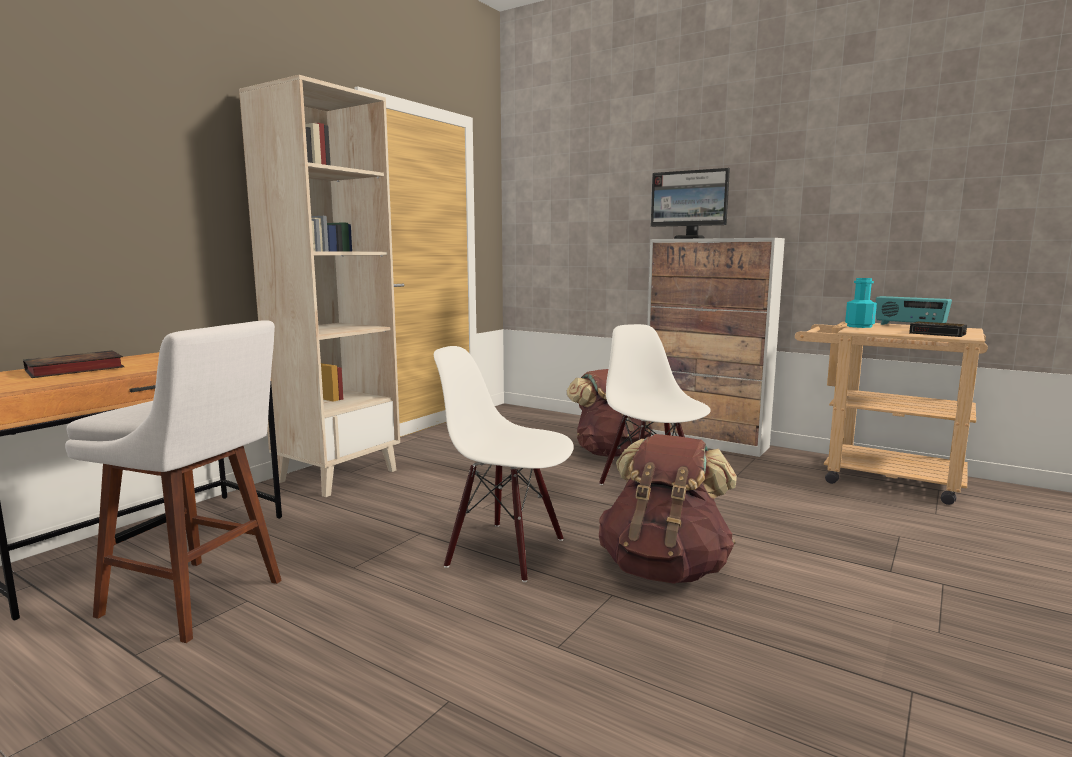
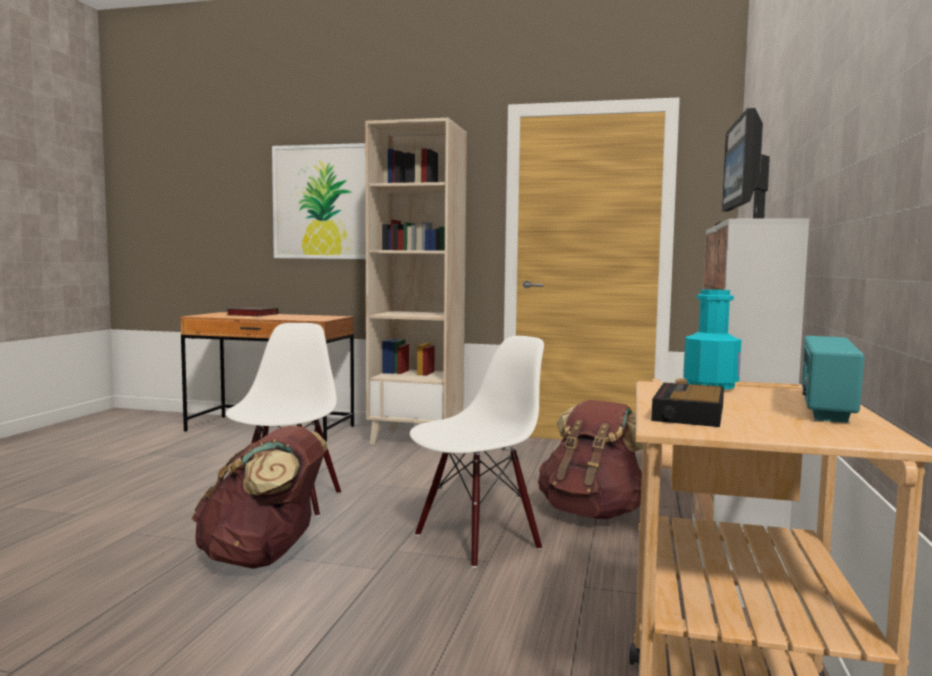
camera: 70 degrees right, 5 degrees down
(138, 173) = (326, 202): none -> picture
(199, 599) = (204, 451): white stool -> none

